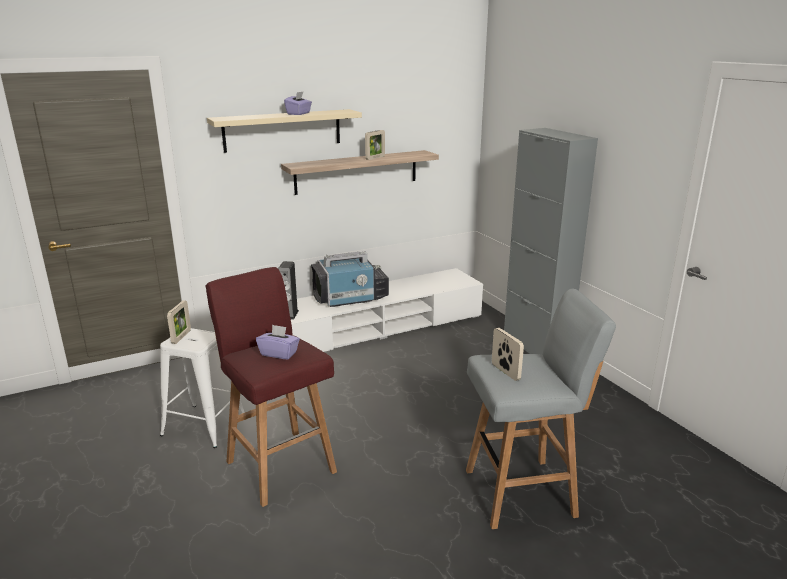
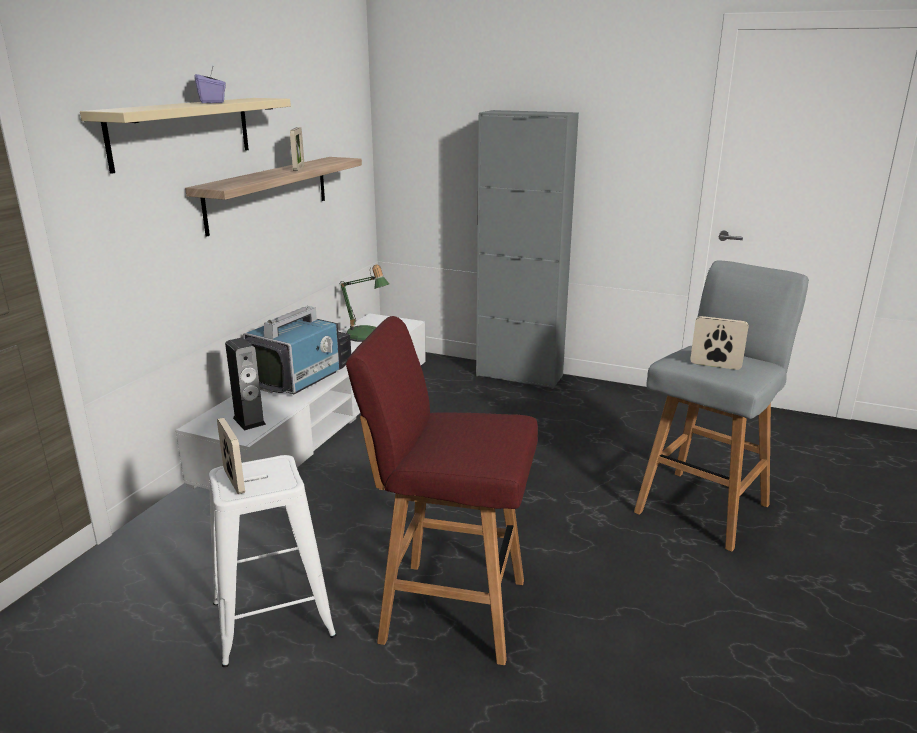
camera: 40 degrees left, 0 degrees up
(279, 353) = (479, 432): purple tissue box -> none
(427, 284) = (366, 337): none -> table lamp

